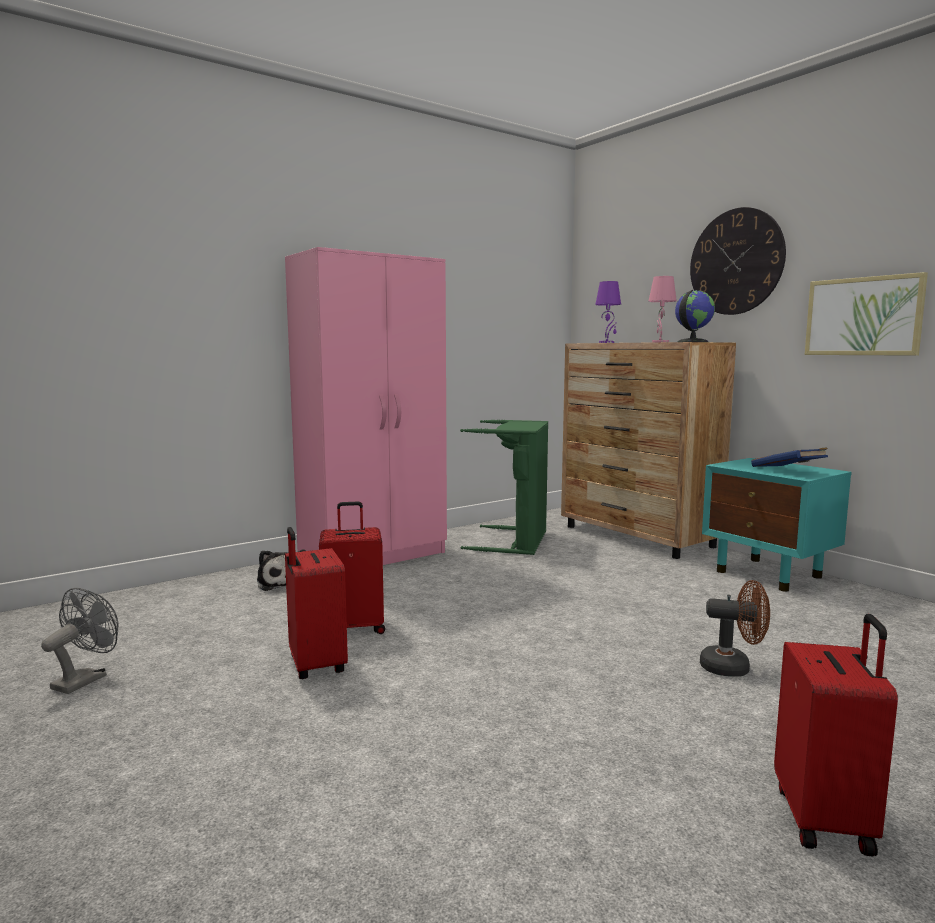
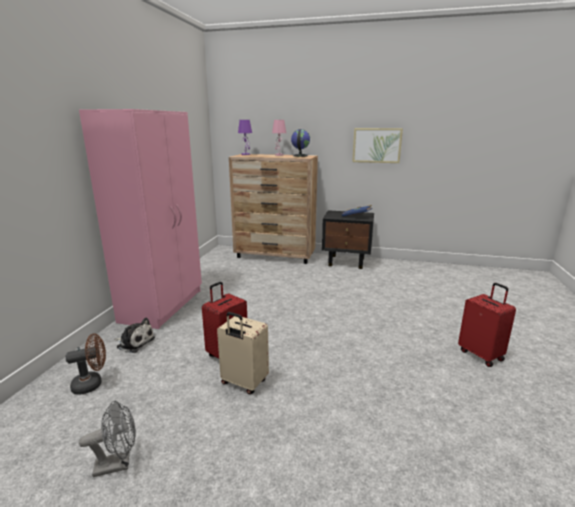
camera: 40 degrees left, 10 degrees up
(85, 679) = (118, 464): grey fan -> grey fan turned 90 degrees clockwise
(315, 665) = (243, 383): red suitcase -> beige suitcase
(516, 541) = (226, 273): green laundry basket -> none
(733, 668) = (391, 309): brown fan -> brown fan (92, 384)
(736, 262) = (315, 114): wall clock -> none
(770, 574) = (347, 262): turquoise nightstand -> black nightstand

